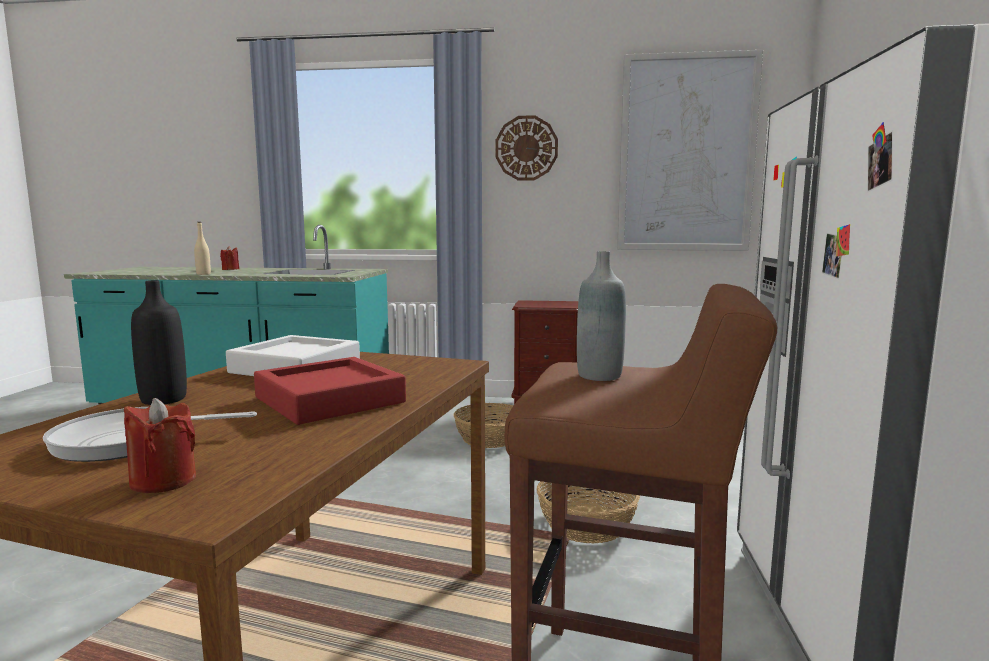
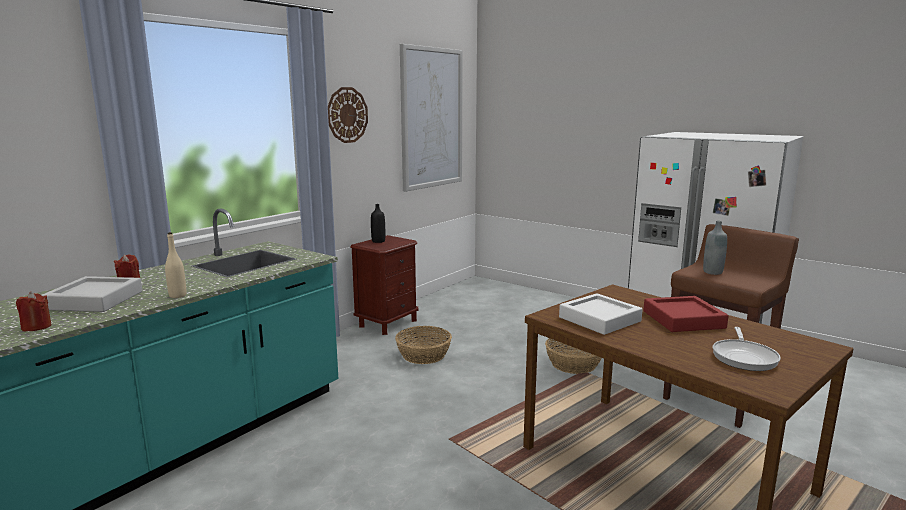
camera: 60 degrees left, 5 degrees up
(163, 399) = (665, 350): black bottle -> black bottle (378, 241)
(163, 481) = (798, 352): red candle -> red candle (36, 327)
(187, 270) = (95, 300): none -> grey tray

